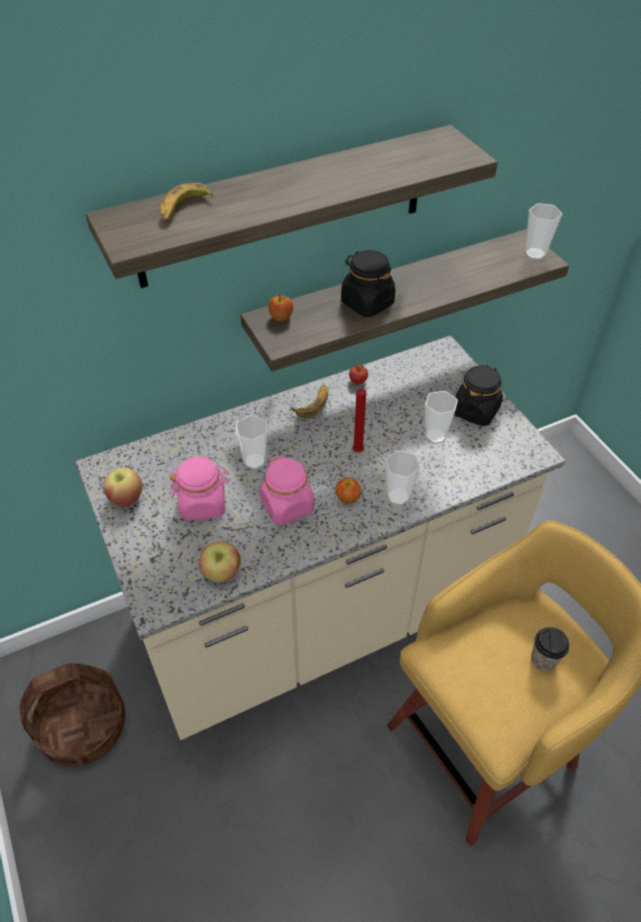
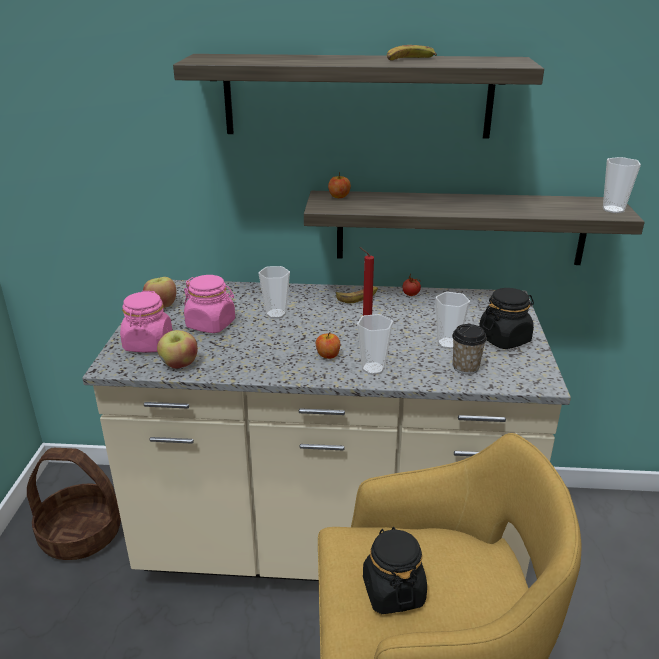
camera: 30 degrees right, 20 degrees down
(183, 209) = (257, 57): banana -> banana (409, 60)
(287, 506) = (273, 345): pink jar -> pink jar (148, 344)
(367, 303) = (419, 204): black jar -> black jar (393, 591)
(543, 659) = (455, 590): cup -> cup (465, 367)

